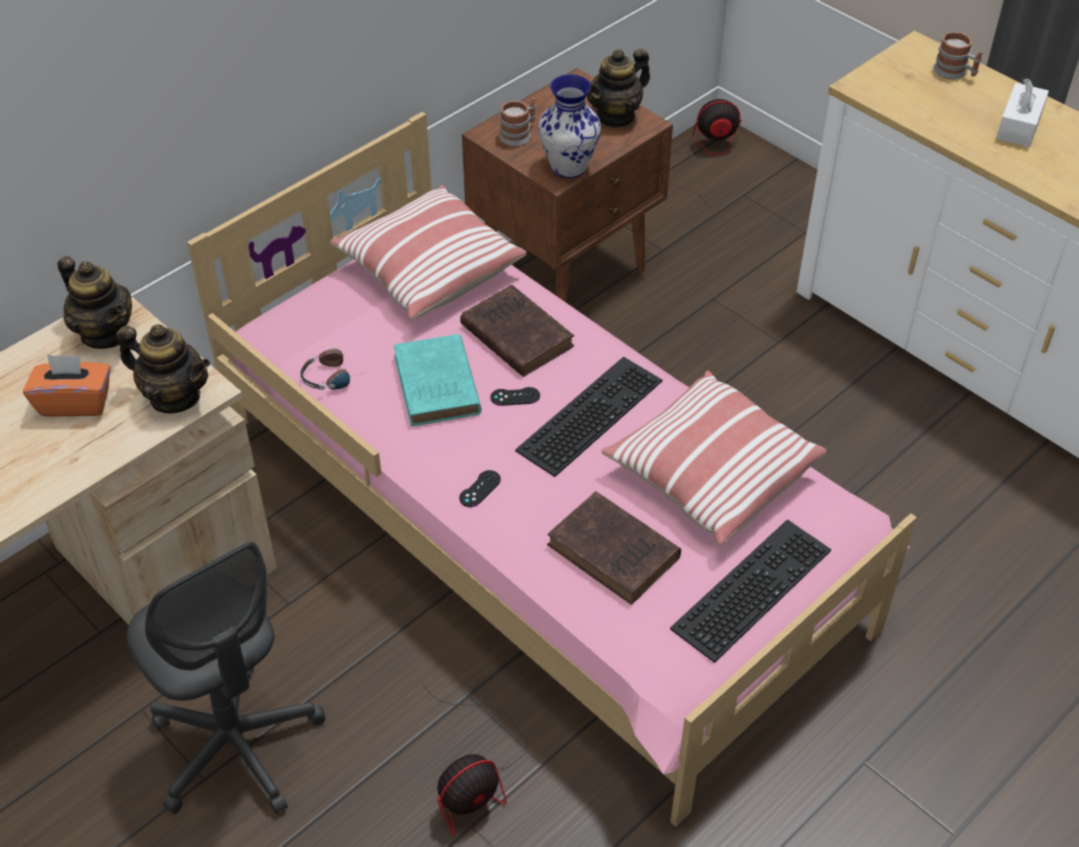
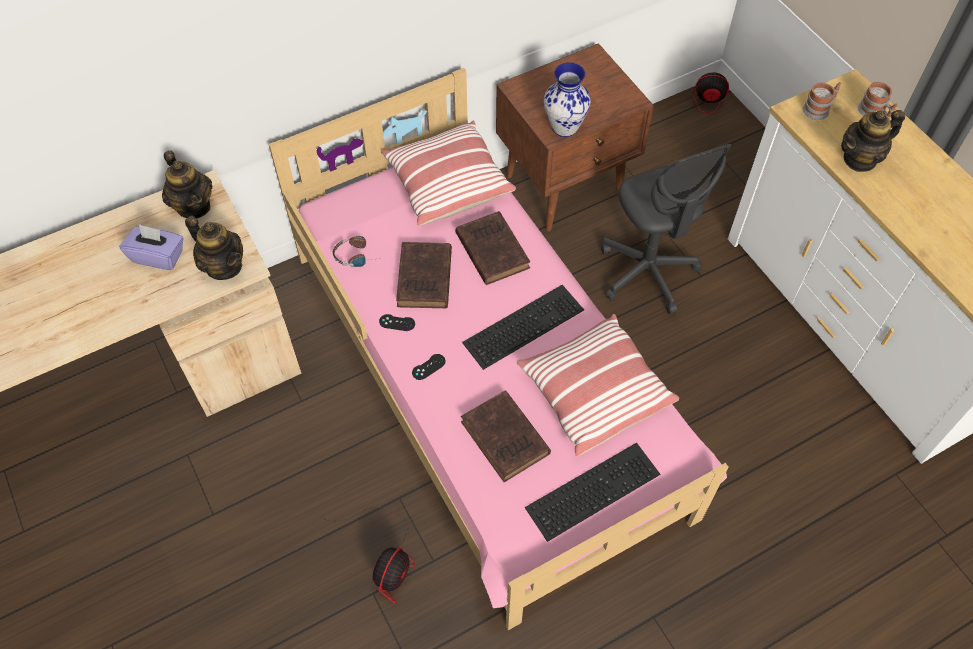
camera: 15 degrees right, 10 degrees up
(75, 402) = (158, 256): orange tissue box -> purple tissue box
(236, 746) = (239, 496): grey office chair -> grey office chair (647, 273)
(437, 387) = (424, 280): turquoise book -> brown book
(475, 776) = (386, 558): fan -> fan turned 45 degrees counterclockwise
(515, 397) = (475, 299): black game controller -> black game controller (397, 323)
(519, 134) = (537, 92): mug -> mug (819, 109)
(616, 116) = (613, 90): teapot -> teapot (860, 159)
(1019, 126) = (908, 171): white tissue box -> none

